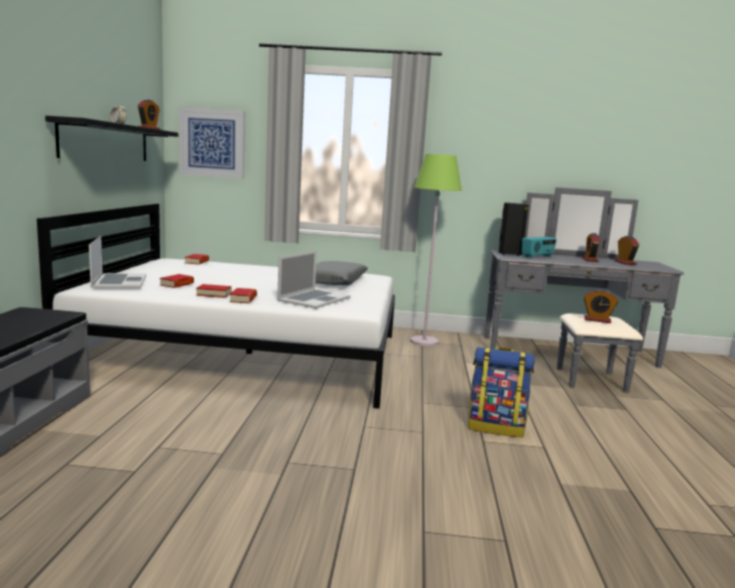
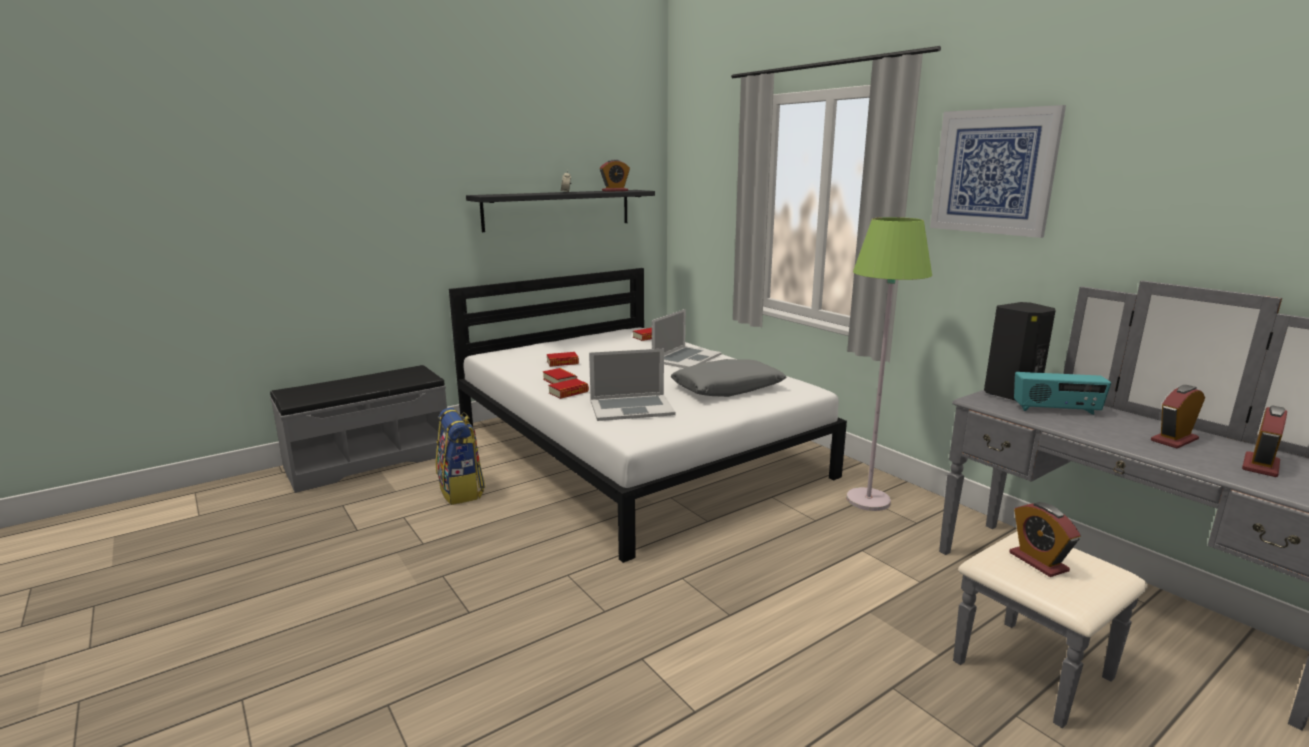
camera: 50 degrees right, 5 degrees up
(119, 281) = (528, 351): laptop -> laptop (686, 358)
(212, 143) = (701, 199): picture -> picture (993, 172)
(496, 427) = (697, 652): backpack -> backpack (462, 491)

